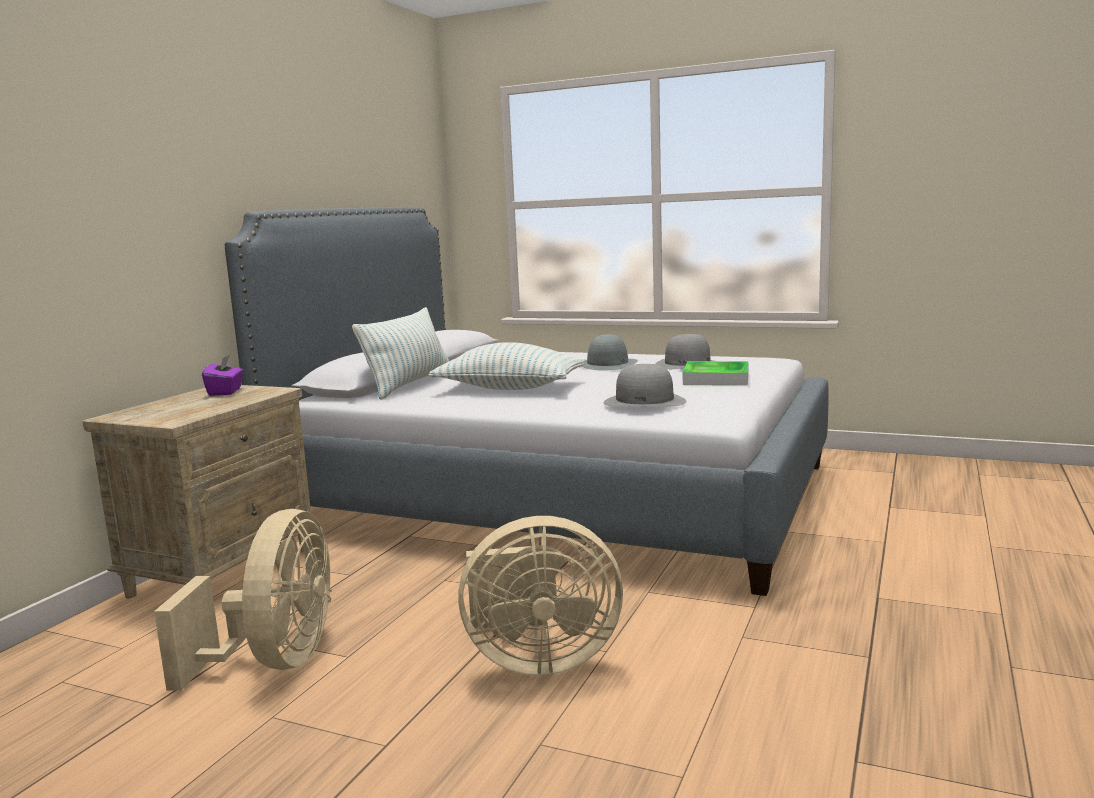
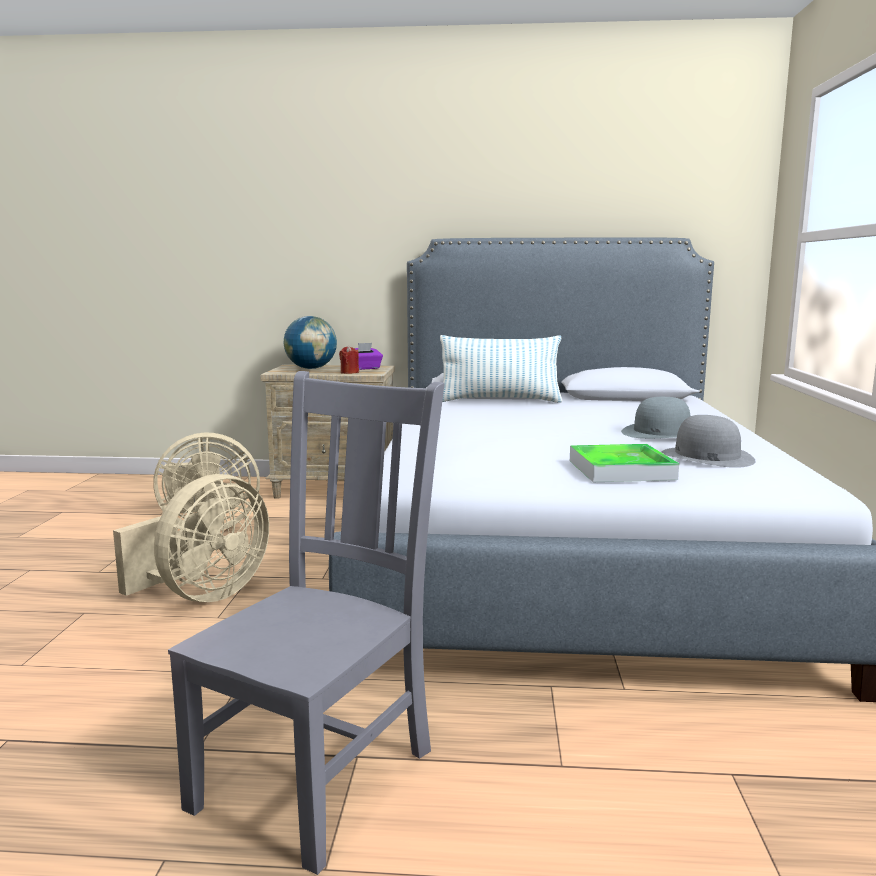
camera: 70 degrees right, 0 degrees up
(172, 409) = (311, 368): none -> globe
(251, 396) = (349, 372): none -> red candle
(509, 388) = (503, 420): pillow -> none
(537, 660) = (204, 595): beige fan -> beige fan turned 120 degrees counterclockwise
(645, 401) = (453, 452): grey hat -> none
(901, 610) = (320, 774): none -> grey chair

